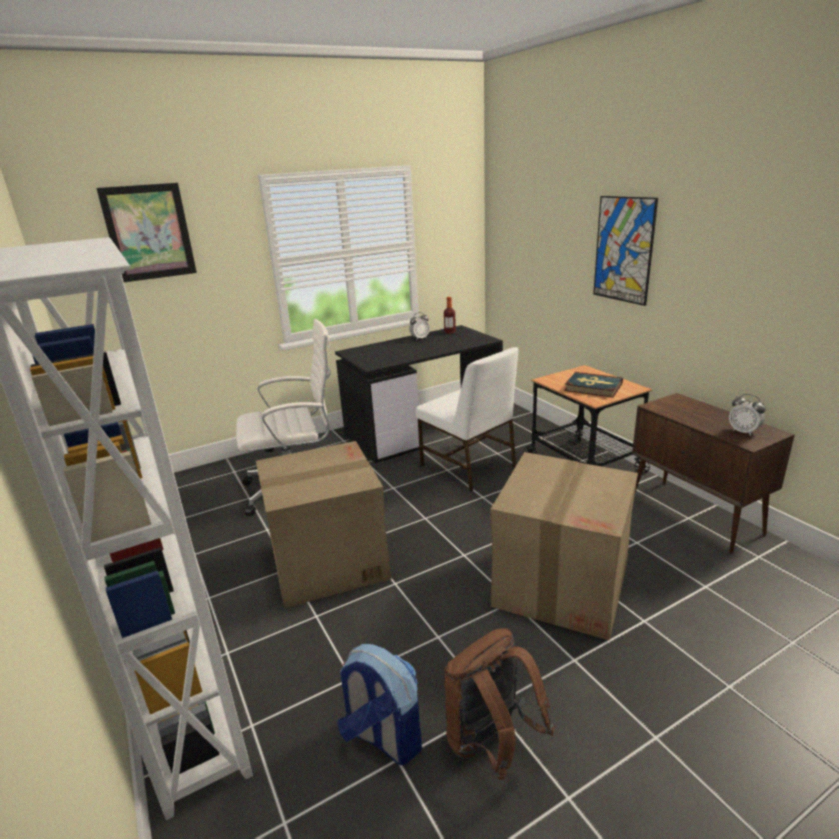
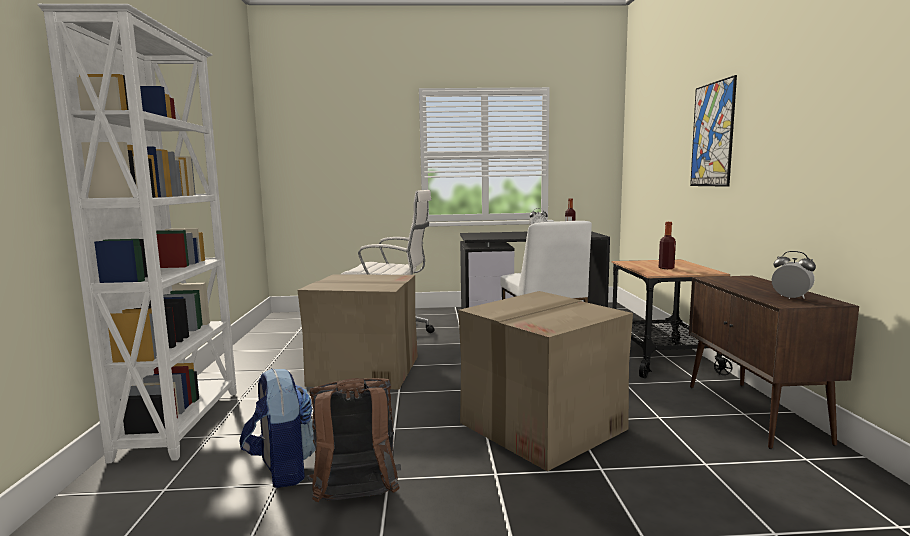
camera: 25 degrees right, 15 degrees down
(149, 232) = (333, 124): picture -> none
(593, 387) = (666, 268): book -> bottle
(743, 432) = (791, 298): alarm clock -> alarm clock turned 150 degrees clockwise

